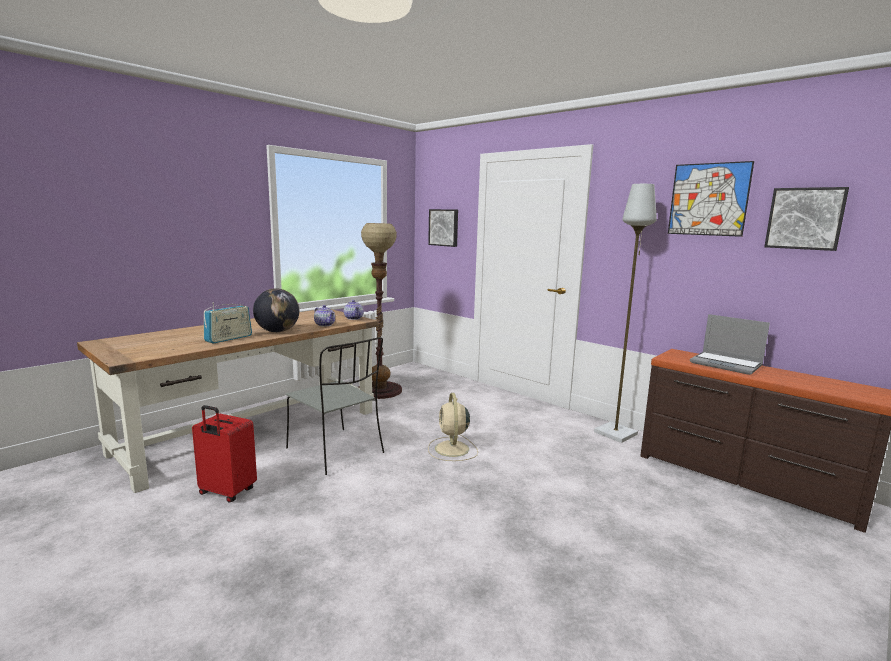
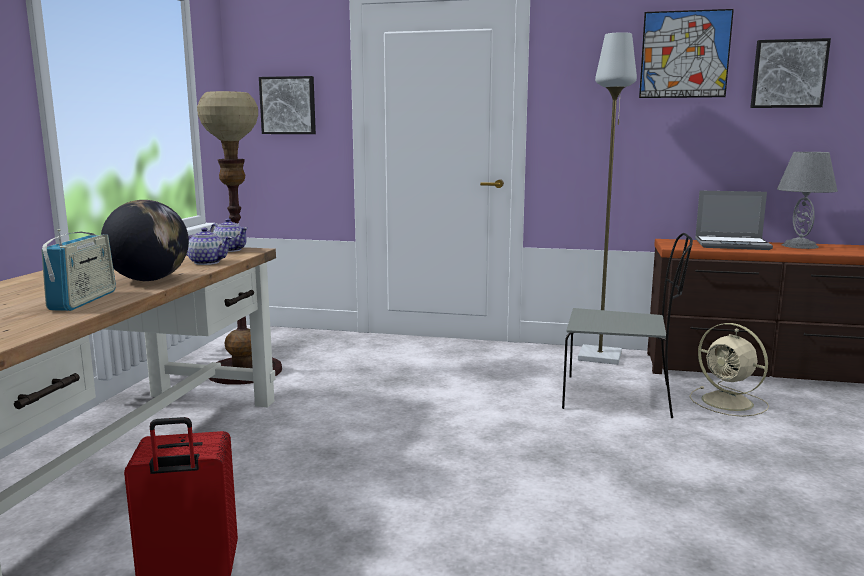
camera: 30 degrees left, 0 degrees up
(336, 451) = (295, 466): grey chair -> grey chair (620, 397)
(452, 449) = (452, 419): beige fan -> beige fan (729, 402)
(793, 375) = (799, 246): none -> grey table lamp

